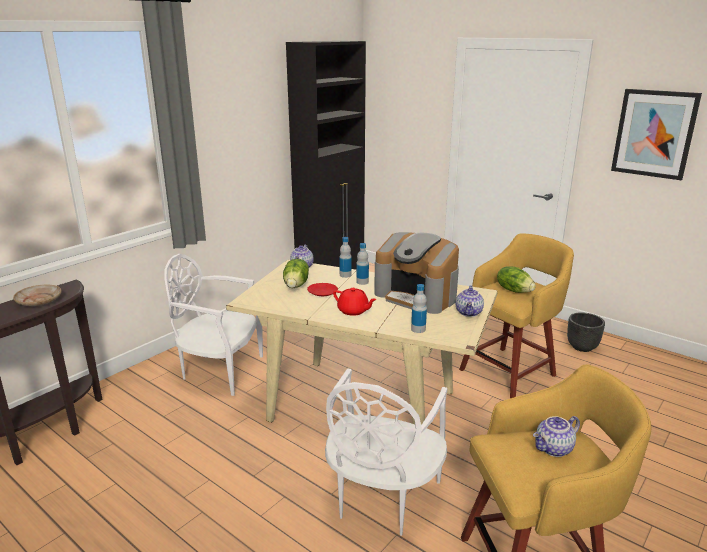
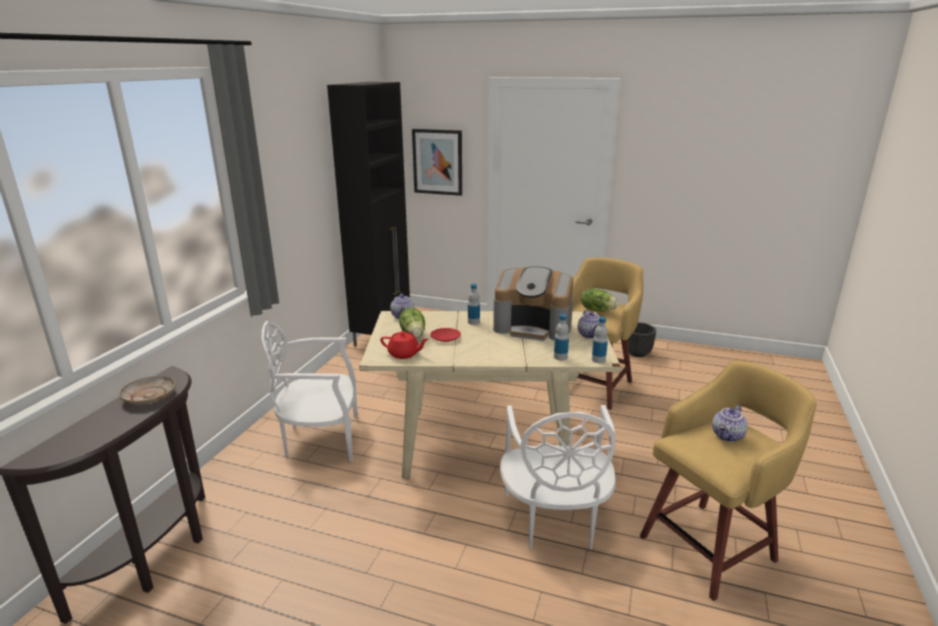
camera: 20 degrees left, 0 degrees up
(345, 275) = (452, 318): bottle -> bottle (598, 360)
(353, 311) = (489, 350): red teapot -> red teapot (404, 354)
(654, 133) = (679, 159): picture -> picture (437, 162)

